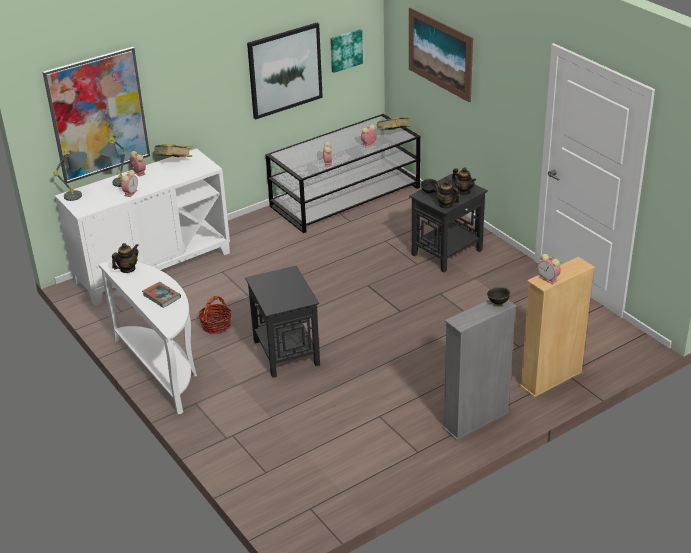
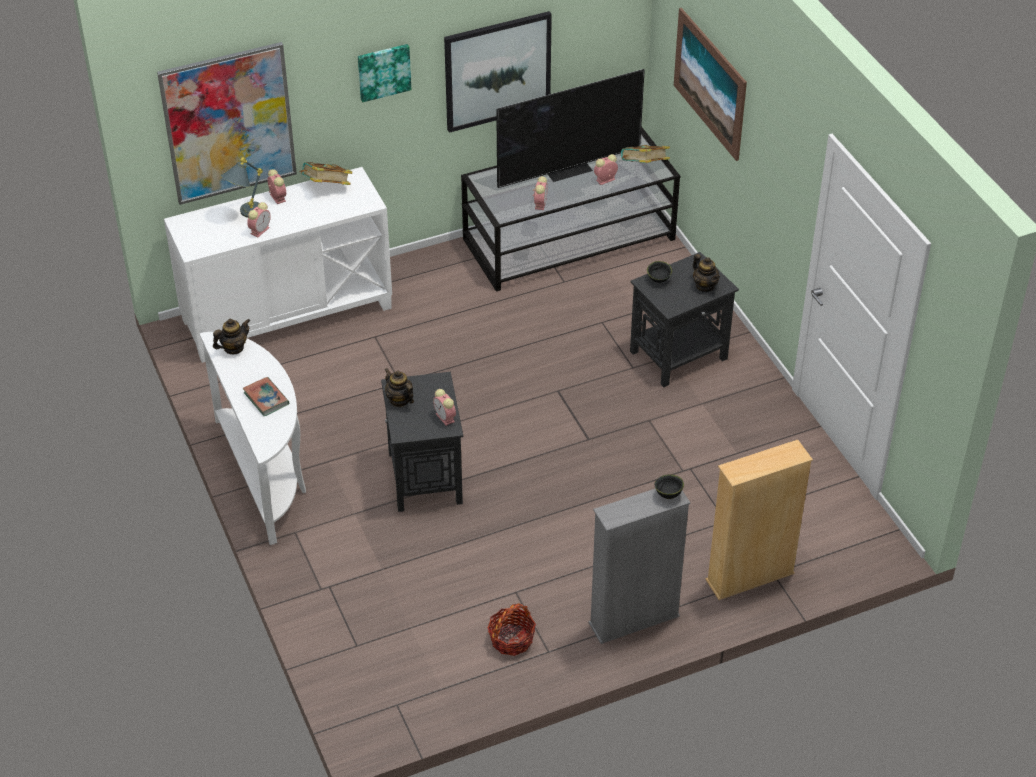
camera: 10 degrees right, 10 degrees up
(79, 194) = (194, 222): grey table lamp -> none
(216, 325) = (347, 420): basket -> basket (511, 639)
(341, 142) = (568, 169): none -> television
(345, 50) = (590, 46): picture -> picture (383, 71)
(445, 205) = (673, 305): teapot -> teapot (399, 400)
(549, 279) = (746, 469): alarm clock -> alarm clock (446, 418)

